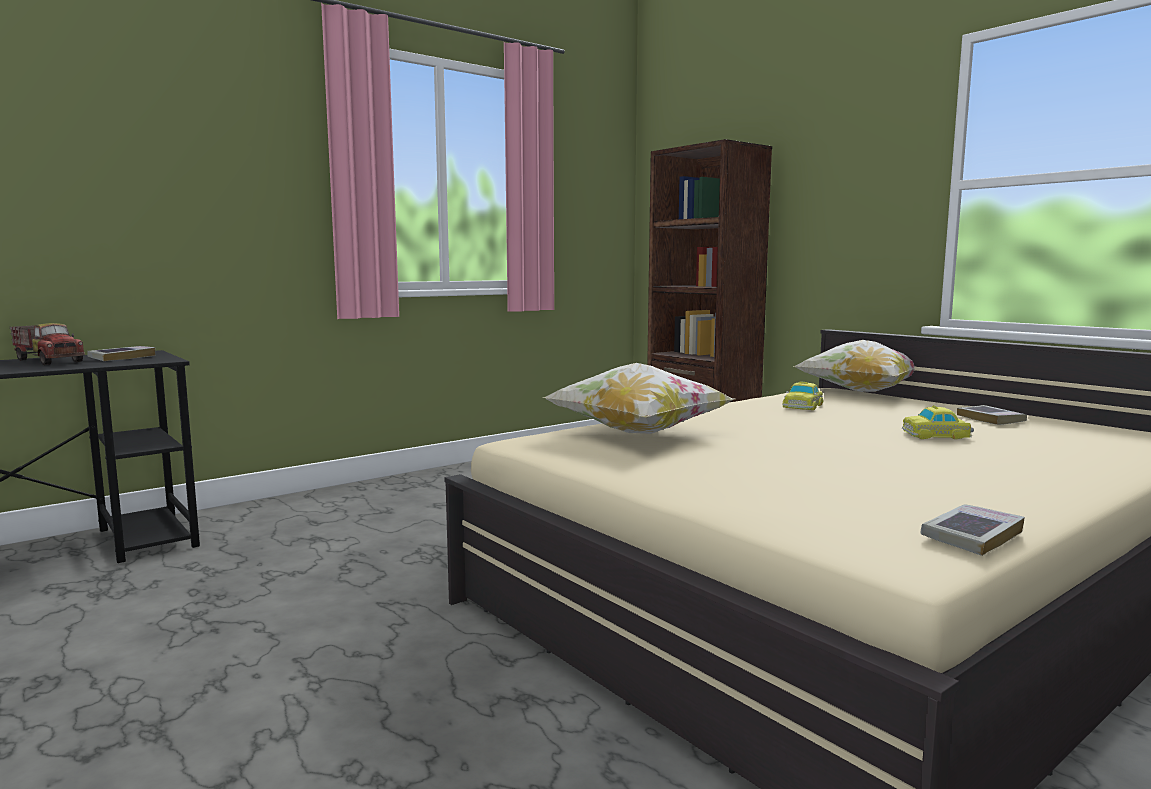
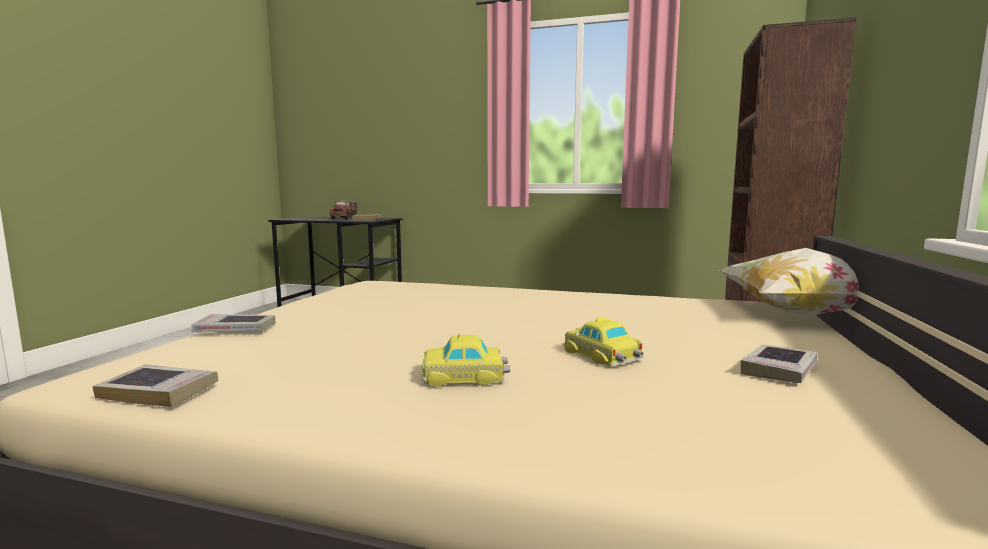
camera: 55 degrees right, 0 degrees up
(637, 433) = (424, 291): pillow -> none
(739, 503) = (235, 329): none -> book
(803, 406) = (647, 307): toy car -> toy car (465, 376)

